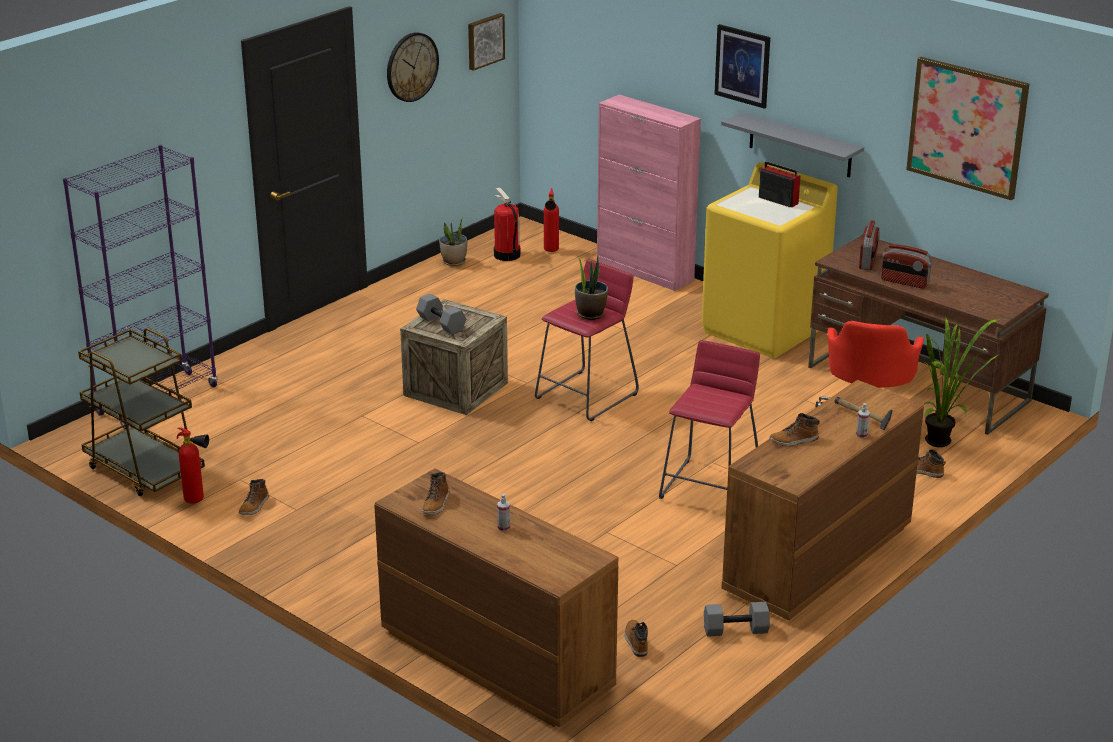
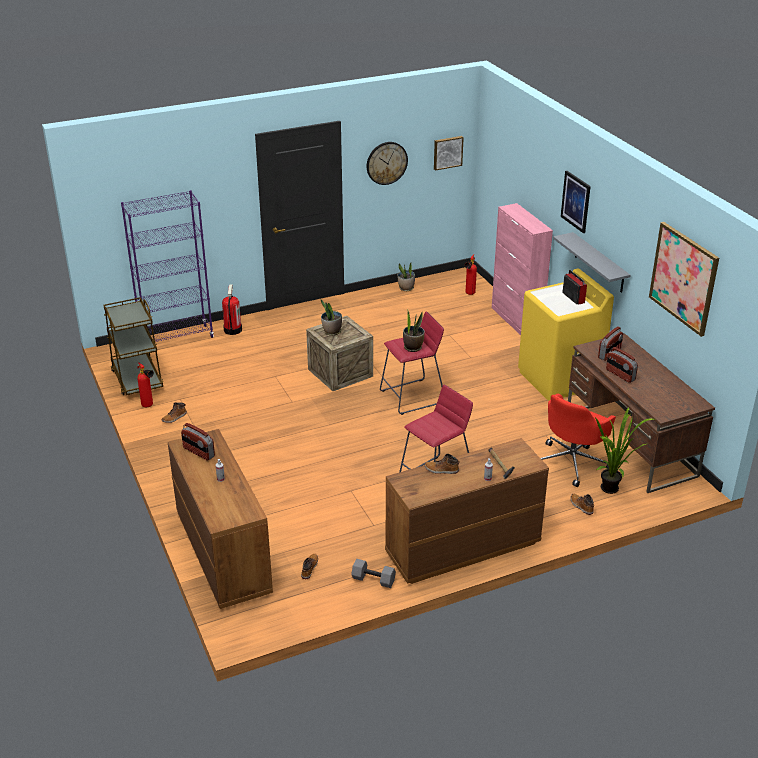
camera: 25 degrees right, 5 degrees up
(436, 504) = (198, 452): boot -> radio
(442, 324) = (332, 332): grey dumbbell -> potted plant
(506, 255) = (440, 290): fire extinguisher -> fire extinguisher (232, 330)

